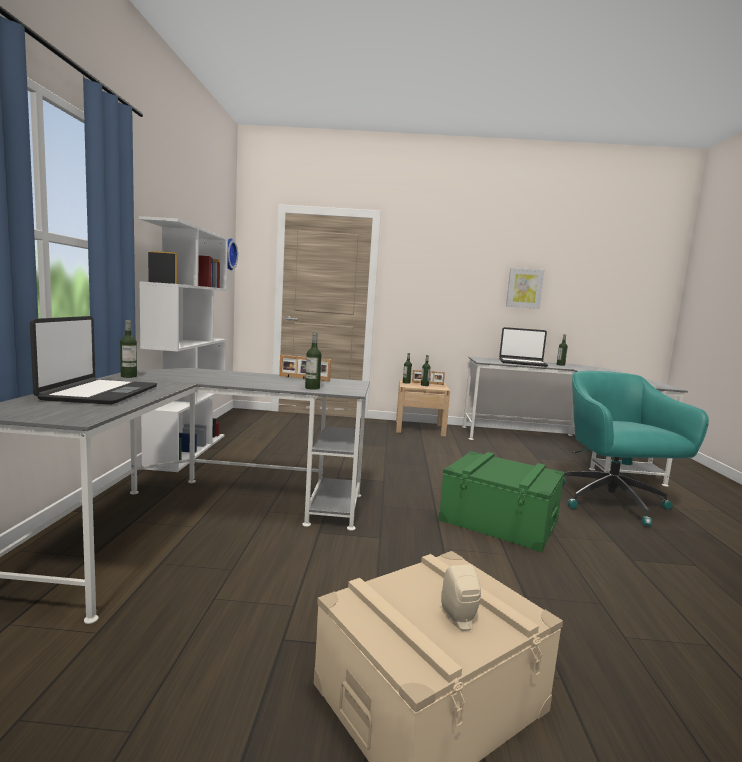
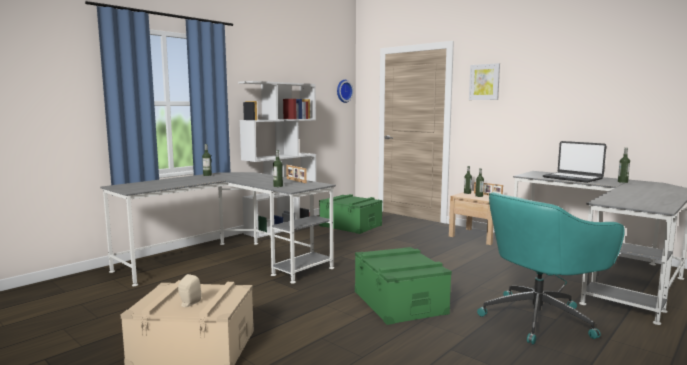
camera: 40 degrees right, 0 degrees up
(99, 393) = (170, 182): laptop -> none
(274, 434) = (350, 225): none -> green storage box
(524, 288) = (592, 99): picture -> picture (484, 82)
(612, 503) = (539, 318): turquoise office chair -> turquoise office chair turned 150 degrees counterclockwise

